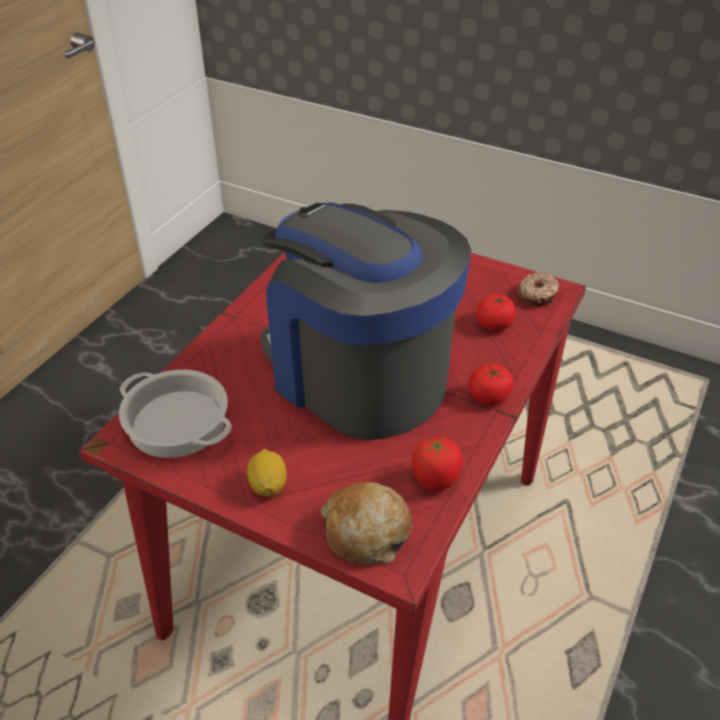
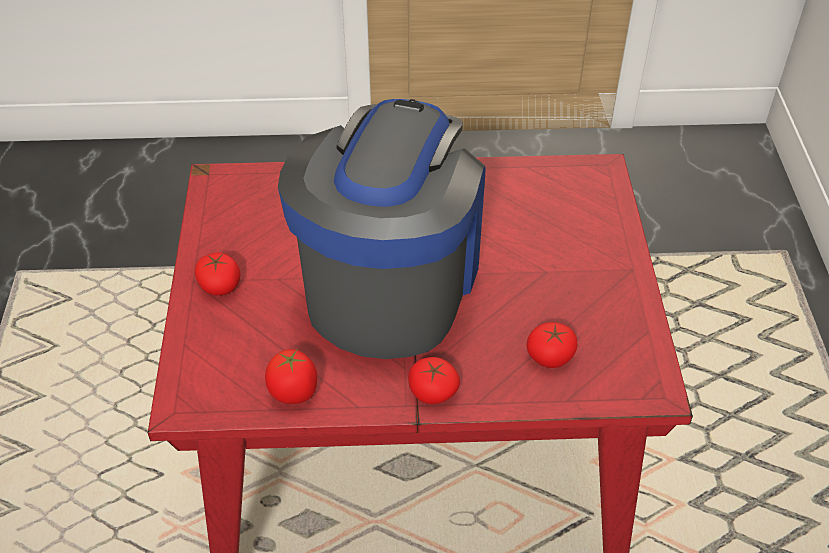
camera: 60 degrees right, 5 degrees up
(175, 422) = (253, 198): cooking pot -> none
(268, 485) = (220, 285): lemon -> tomato
(366, 531) = (206, 368): bread -> none
(538, 295) = (633, 376): donut -> none

